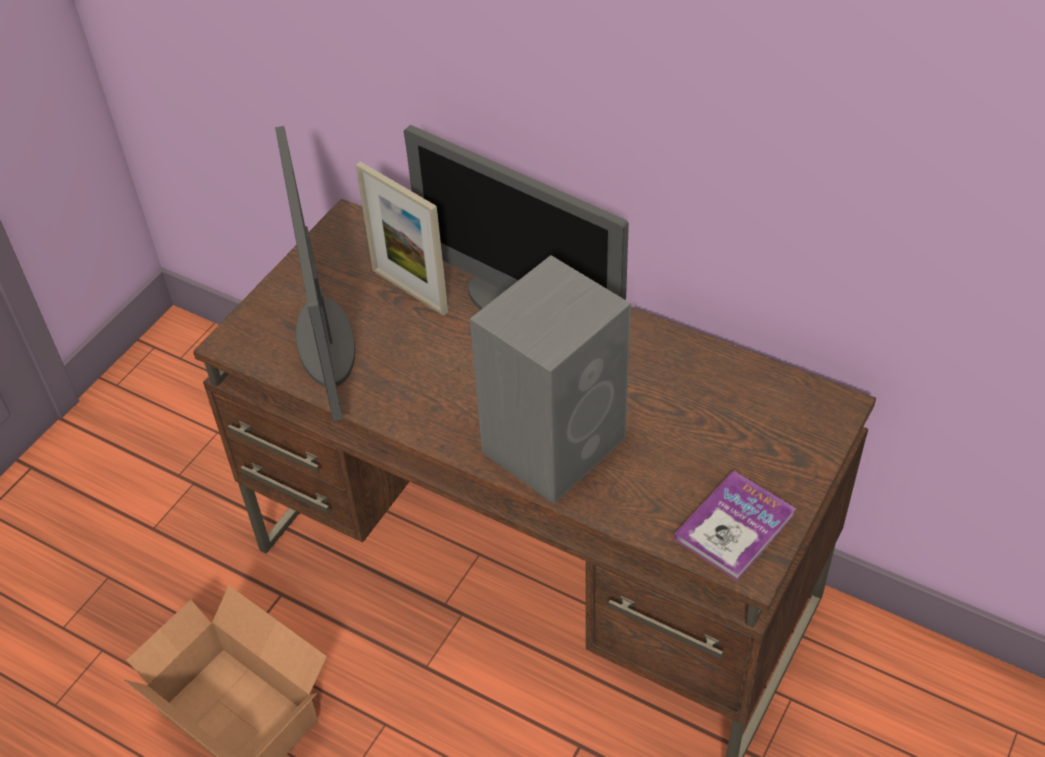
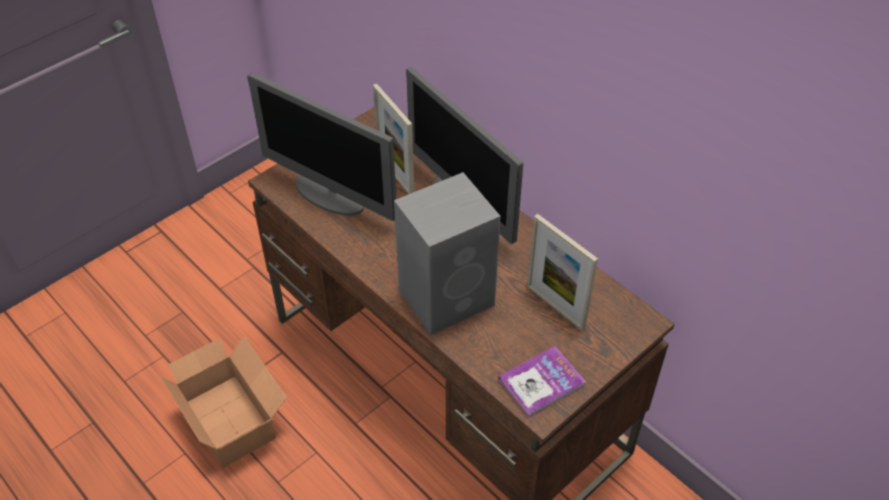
camera: 15 degrees right, 0 degrees up
(325, 343) = (330, 195): monitor -> monitor turned 60 degrees counterclockwise
(709, 417) = (555, 307): none -> picture frame

